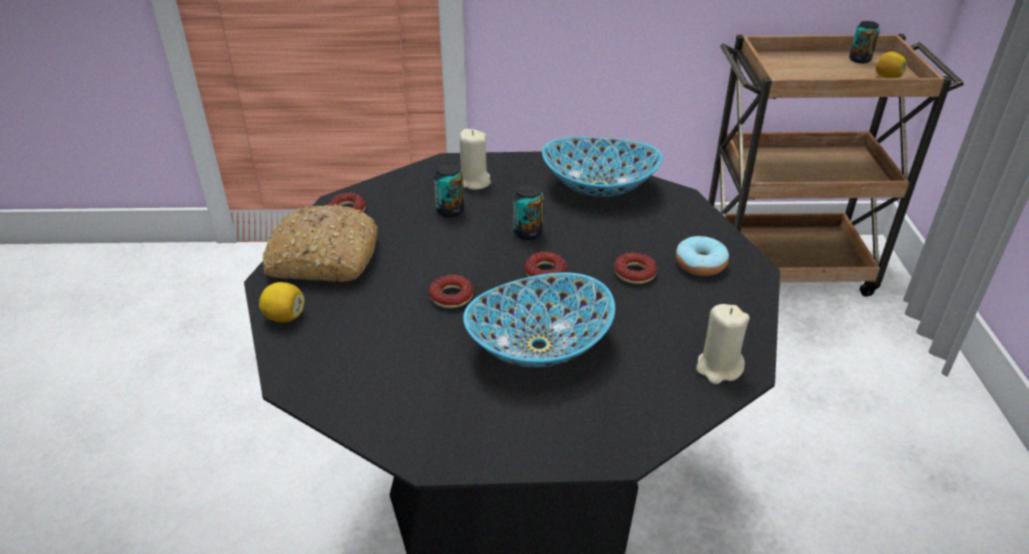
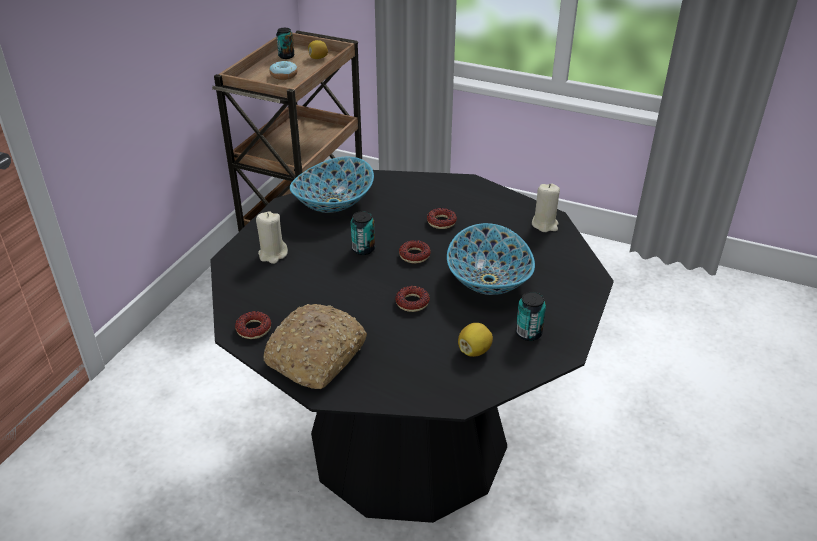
camera: 65 degrees left, 0 degrees up
(285, 317) = (378, 391): lemon -> lemon (474, 350)
(450, 210) = (303, 276): can -> can (528, 333)
(700, 264) = (450, 196): donut -> donut (284, 75)

